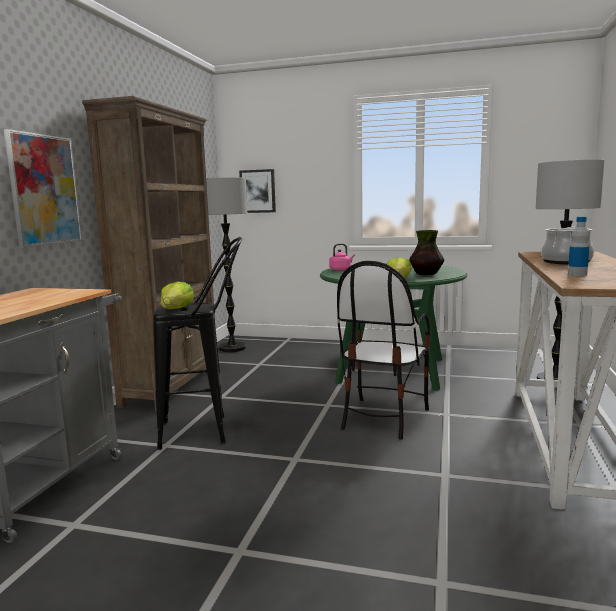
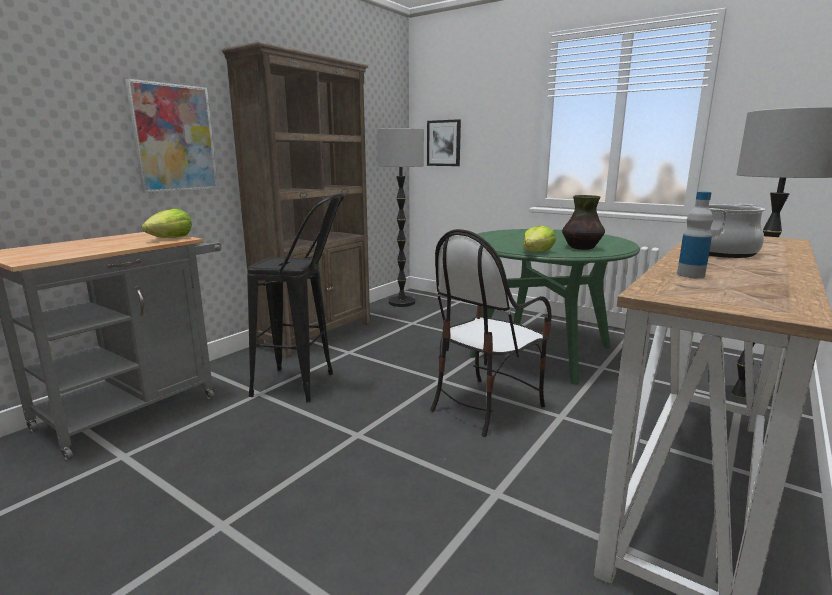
camera: 20 degrees right, 5 degrees up
(176, 309) = (275, 263): lettuce -> lettuce (170, 238)
(341, 269) = (497, 233): pink kettle -> none

